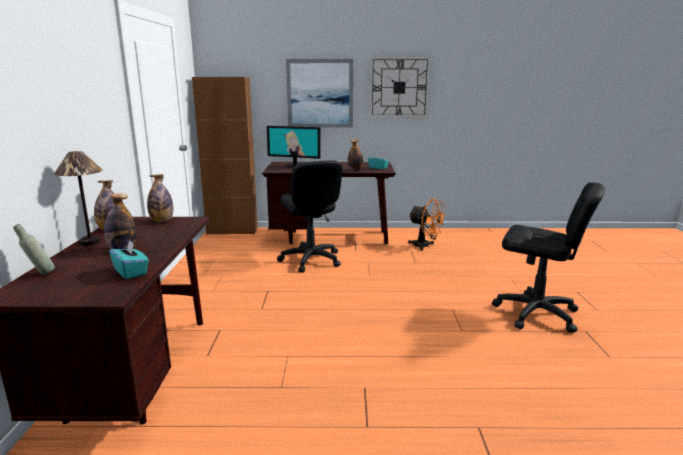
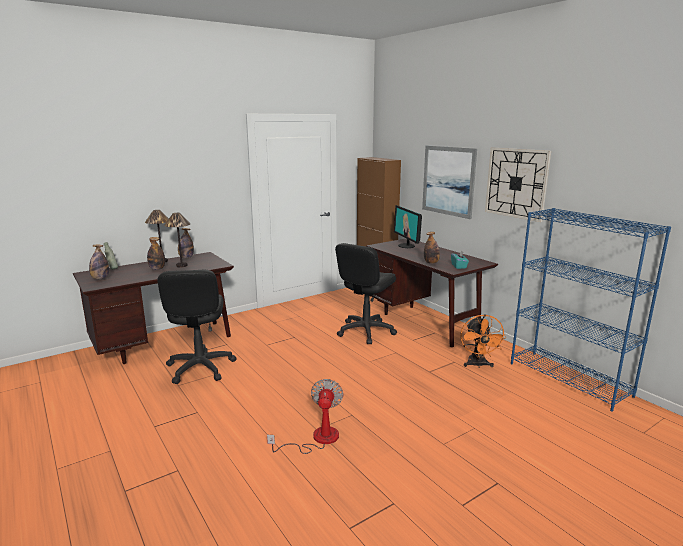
camera: 55 degrees right, 0 degrees up
(131, 272) = (125, 280): turquoise tissue box -> none
(143, 236) = (181, 265): none -> table lamp
(162, 221) = (212, 260): bottle -> bottle (100, 278)
(473, 233) = (569, 379): none -> blue bookcase
(478, 335) = (317, 439): none -> fan
(536, 314) = (398, 463): black office chair -> black office chair (200, 368)

